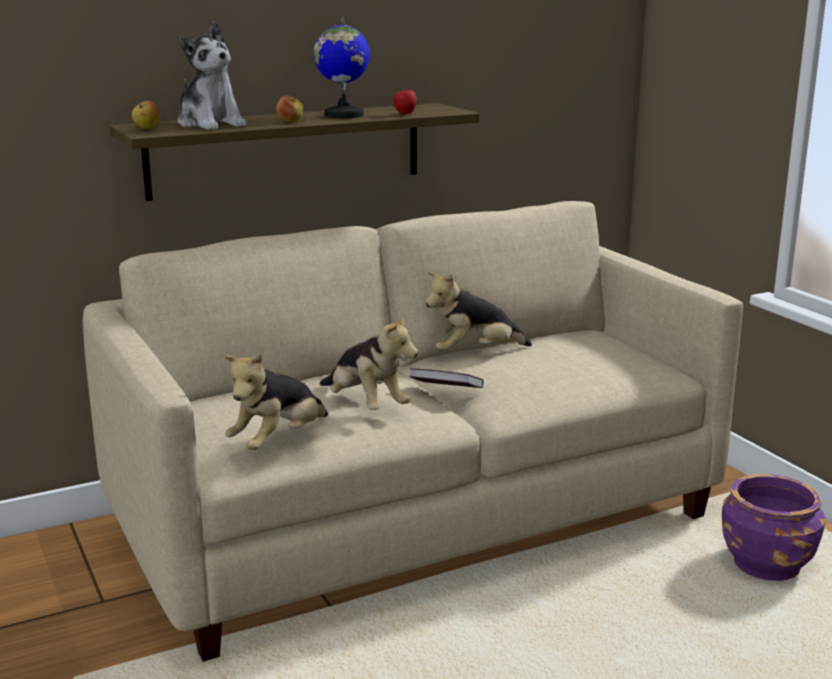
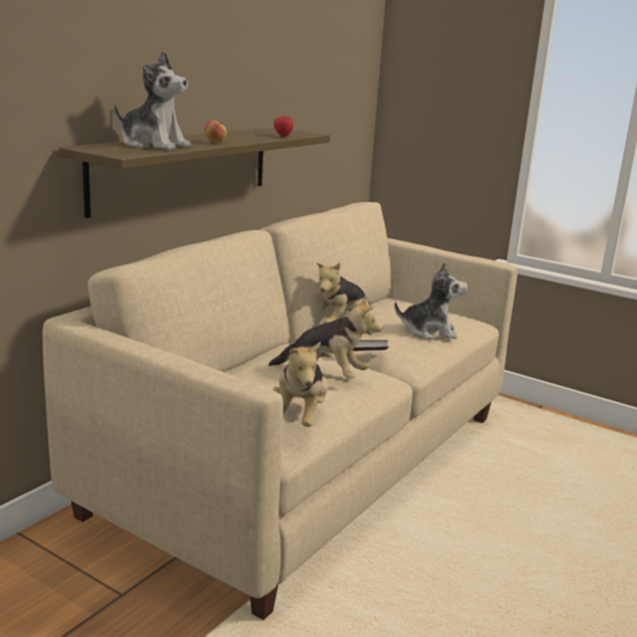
camera: 30 degrees left, 0 degrees up
(147, 128) = (109, 150): apple -> none
(343, 115) = (239, 137): globe -> none
(575, 375) = (429, 331): none -> plush toy
(767, 565) = (549, 444): purple planter -> none

